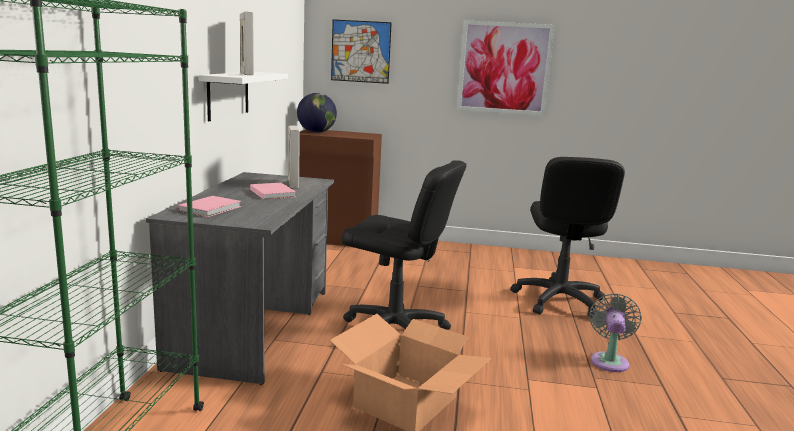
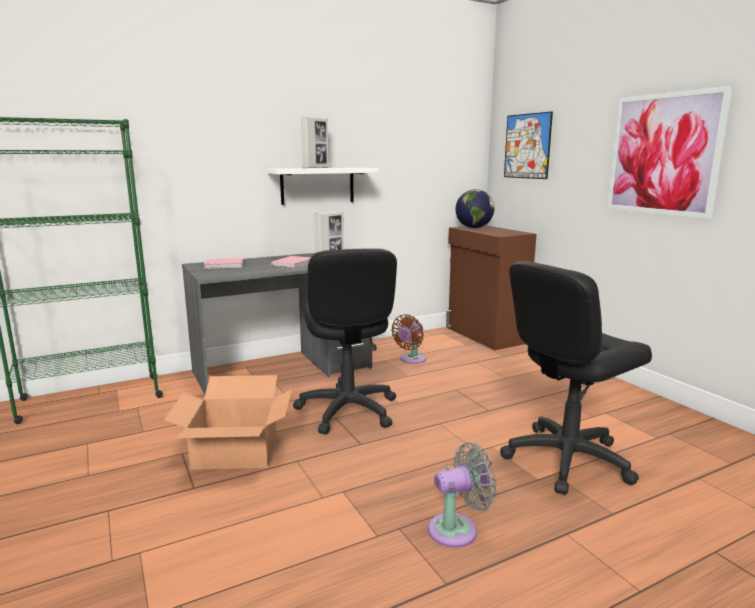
camera: 55 degrees right, 0 degrees up
(334, 275) = (411, 359): none -> brown fan

